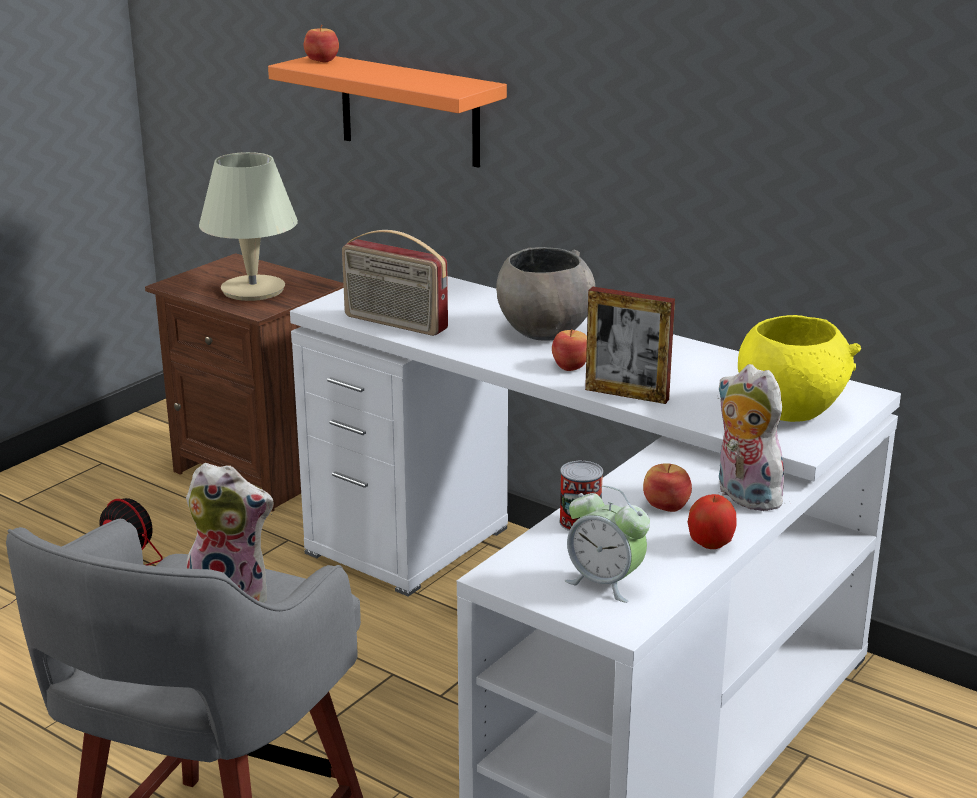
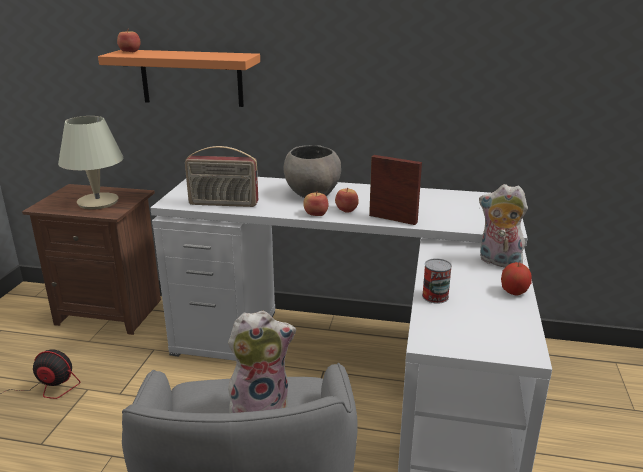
camera: 25 degrees left, 0 degrees up
(605, 583) = (489, 330): alarm clock -> none
(626, 394) = (393, 219): picture frame -> picture frame turned 150 degrees counterclockwise
(666, 505) = (467, 275): apple -> apple (315, 214)
(790, 409) = (480, 211): yellow bowl -> none

